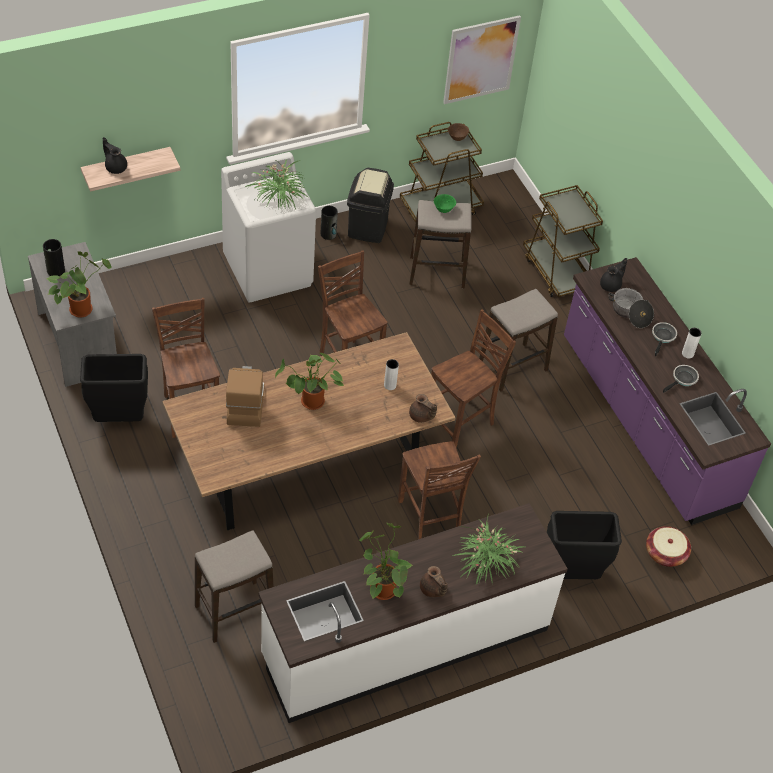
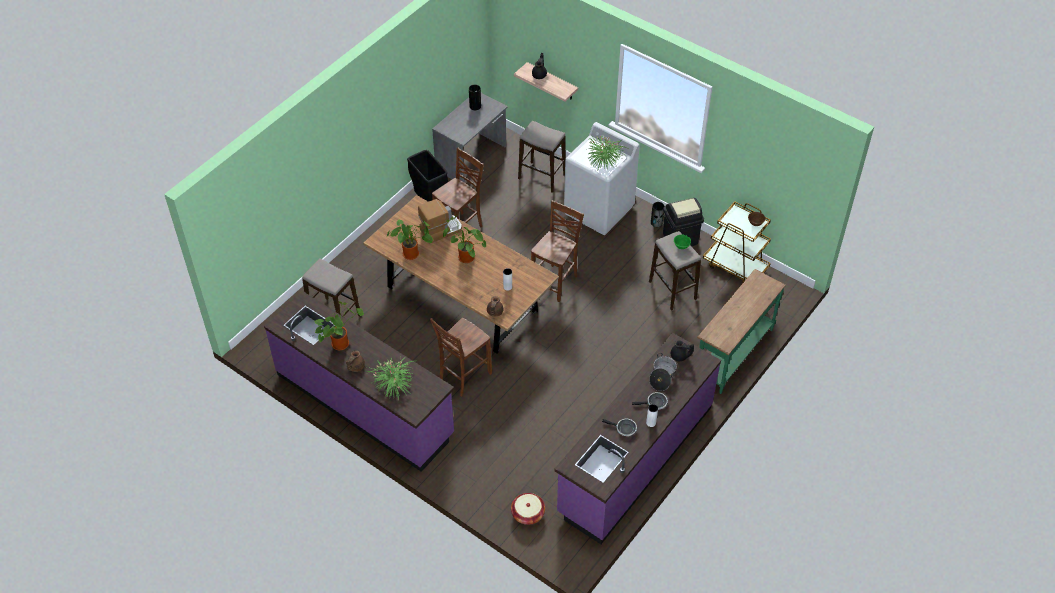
camera: 65 degrees right, 0 degrees up
(81, 308) = (456, 130): potted plant -> potted plant (412, 254)
(405, 642) = (365, 404): white counter -> purple counter
(461, 423) = (553, 359): brown chair -> none
(480, 59) = (791, 180): picture -> none
(512, 367) = (622, 365): stool -> stool (542, 177)
(557, 272) = (733, 353): brown cart -> green console table
(571, 575) = (473, 468): black trash can -> none

